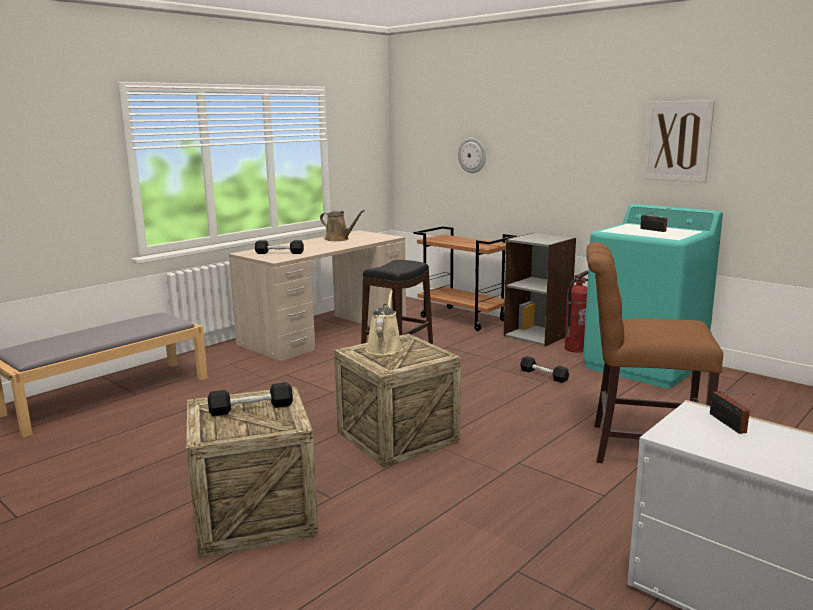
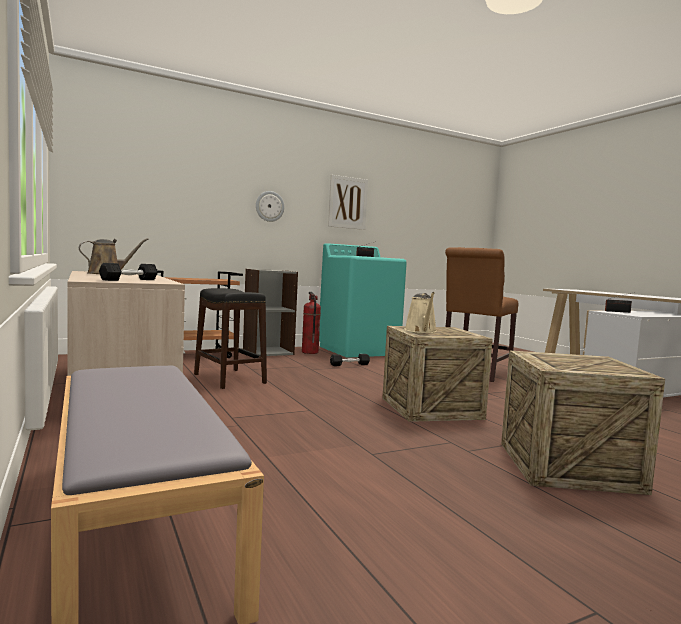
camera: 70 degrees left, 10 degrees down
(251, 408) = (565, 360): black dumbbell -> none
(384, 348) = (421, 331): beige watering can -> beige watering can turned 120 degrees counterclockwise
(472, 155) = (176, 199): wall clock -> wall clock (269, 206)

